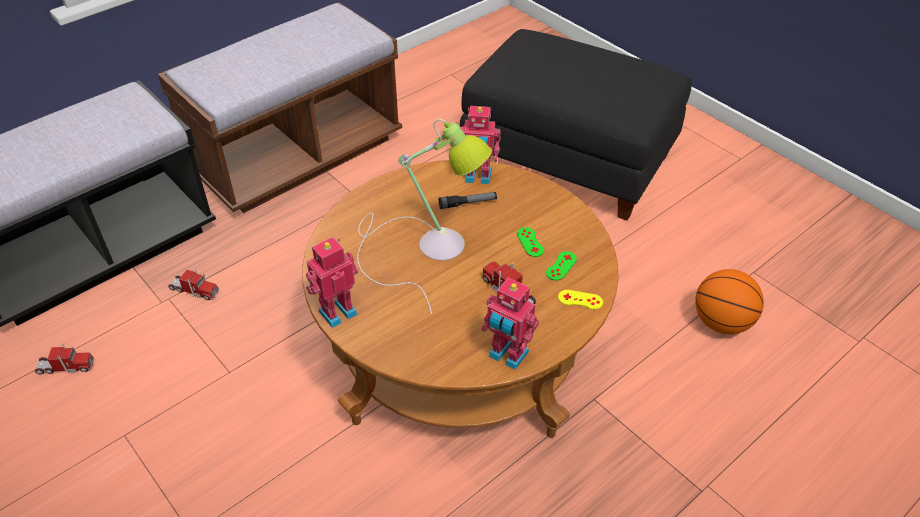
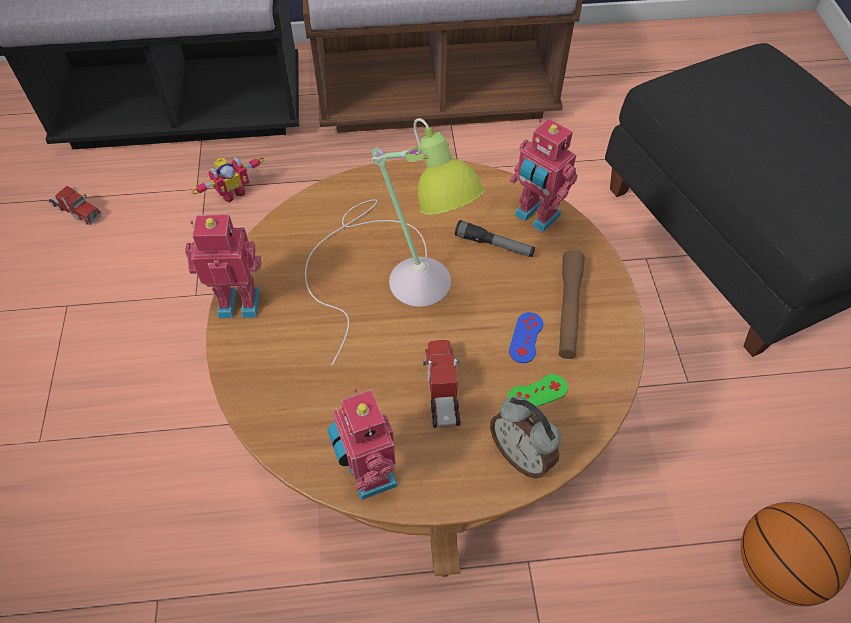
camera: 35 degrees right, 10 degrees up
(194, 290) = (232, 192): toy truck -> toy robot
(530, 242) = (526, 337): green game controller -> blue game controller
(540, 216) = (568, 309): none -> brown flashlight
(580, 300) = (521, 455): yellow game controller -> alarm clock

